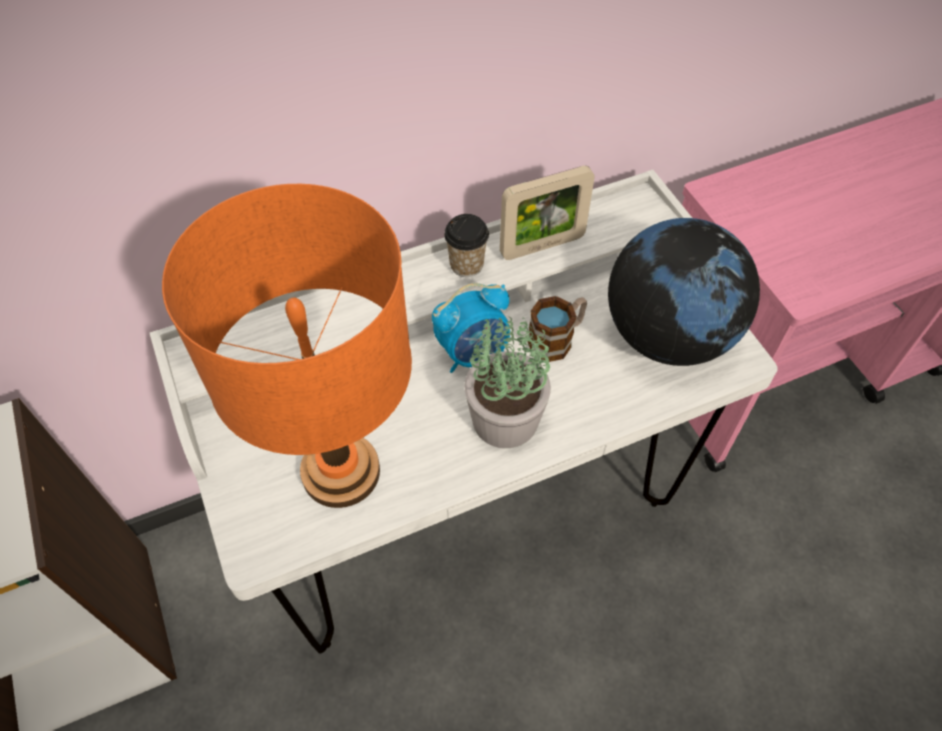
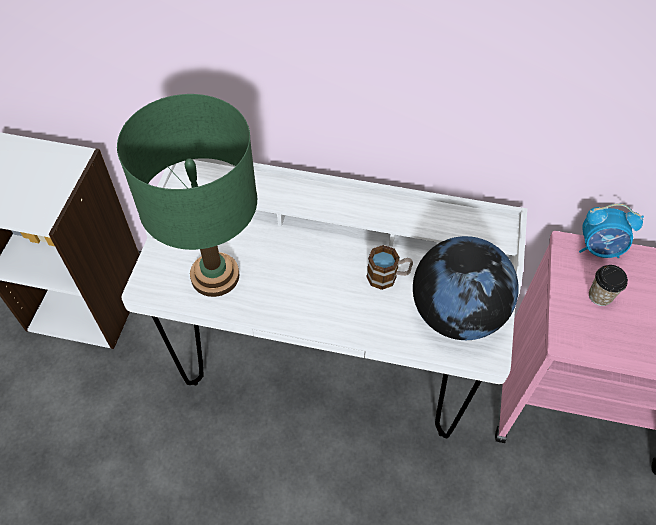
camera: 35 degrees right, 0 degrees up
(341, 471) = (215, 276): orange table lamp -> green table lamp
(466, 265) = (363, 203): cup -> cup (600, 296)
(473, 353) = (334, 256): alarm clock -> alarm clock (599, 249)
(505, 421) = (319, 303): potted plant -> none
(542, 246) = (416, 217): picture frame -> none

